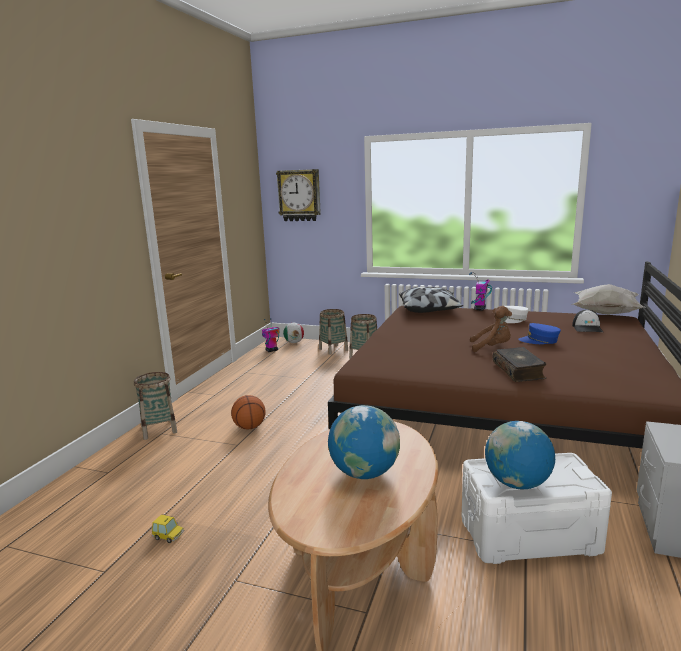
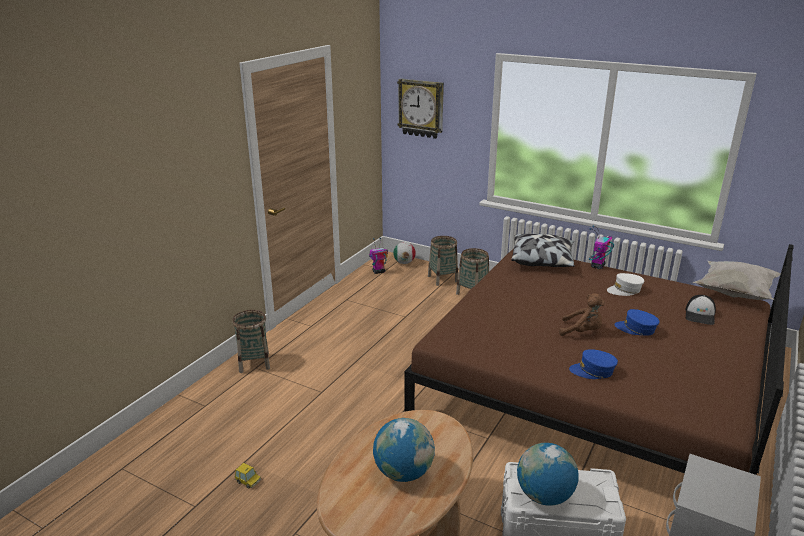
camera: 10 degrees right, 10 degrees up
(249, 427) = (336, 372): basketball -> none
(519, 371) = (593, 371): book -> blue cap

